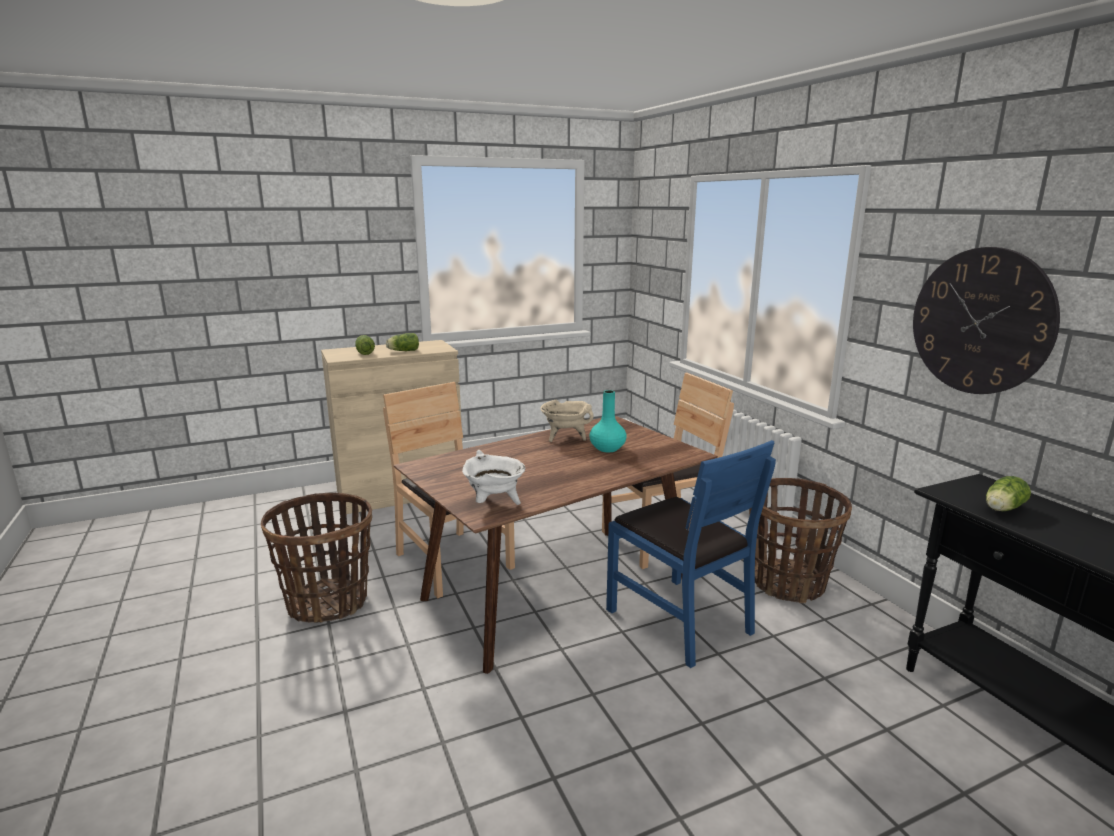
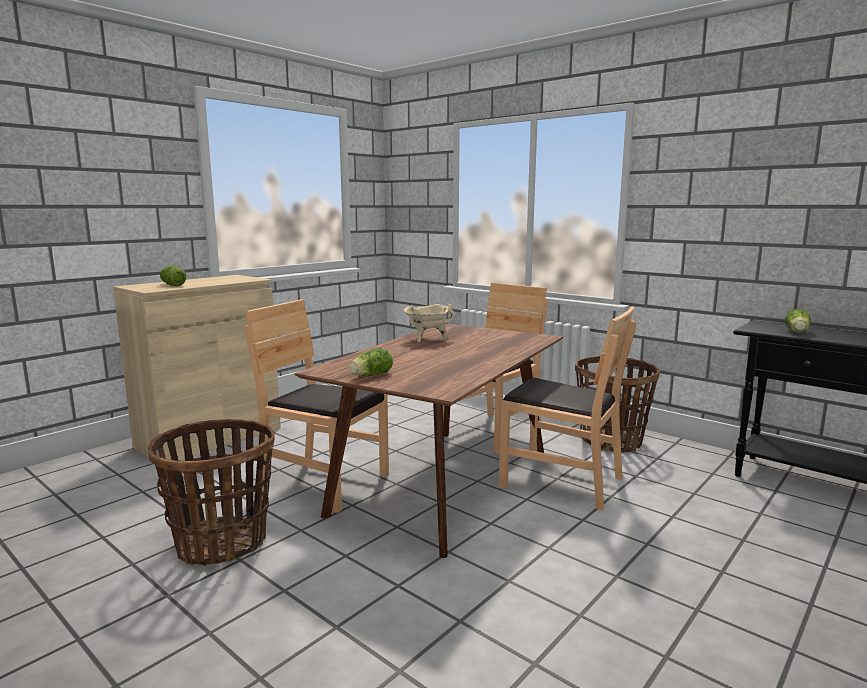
camera: 25 degrees left, 5 degrees down
(402, 351) = (213, 282): lettuce -> lettuce (370, 375)
(494, 504) = (441, 384): white cooking pot -> none
(607, 449) = (474, 341): turquoise vase -> none
(679, 620) = (561, 481): blue chair -> brown chair
(980, 321) = (741, 208): wall clock -> none

